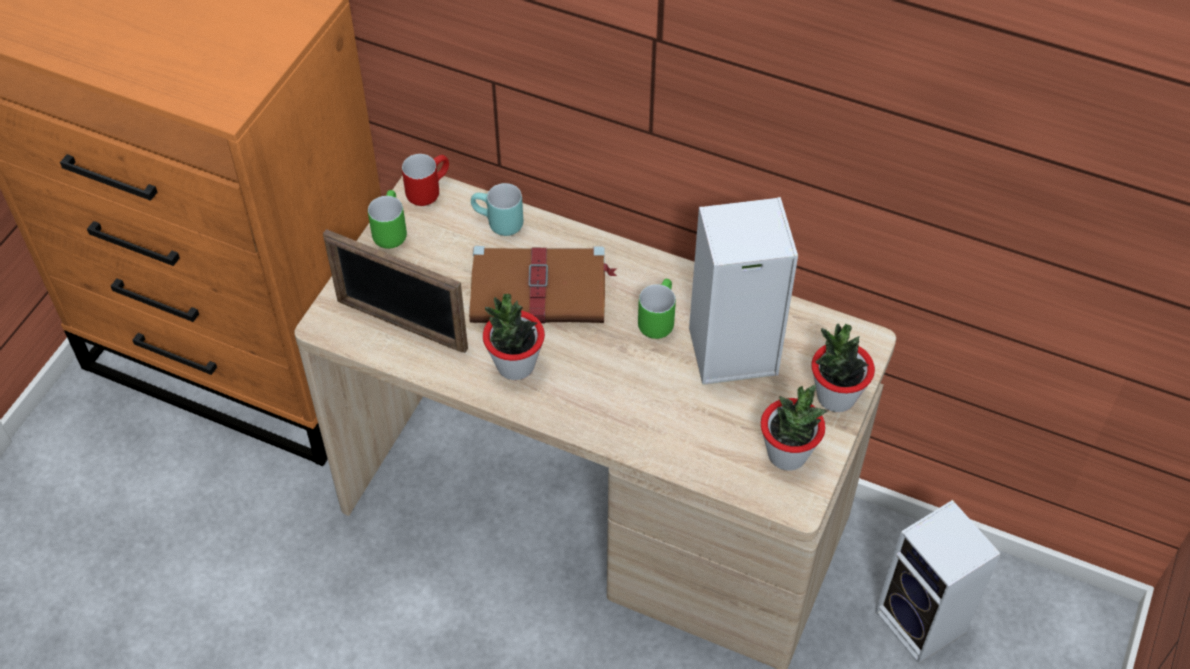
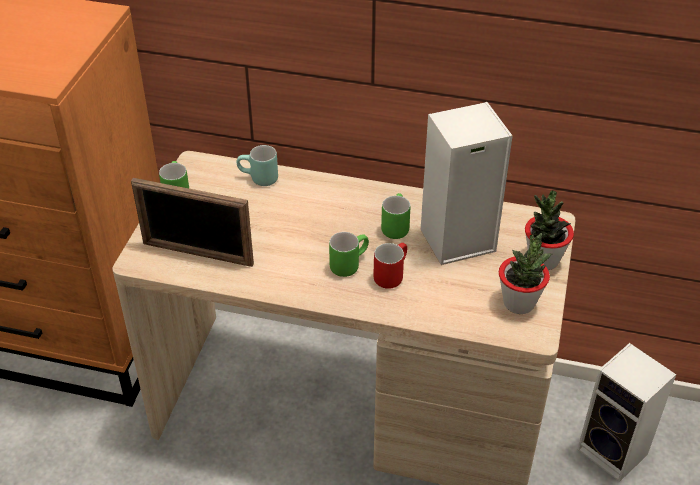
camera: 10 degrees left, 10 degrees down
(427, 189) = (199, 163): red mug -> red mug (390, 274)
(515, 365) = (293, 270): potted plant -> none
(541, 290) = (301, 218): brown book -> none
(585, 366) = (348, 263): none -> green mug

